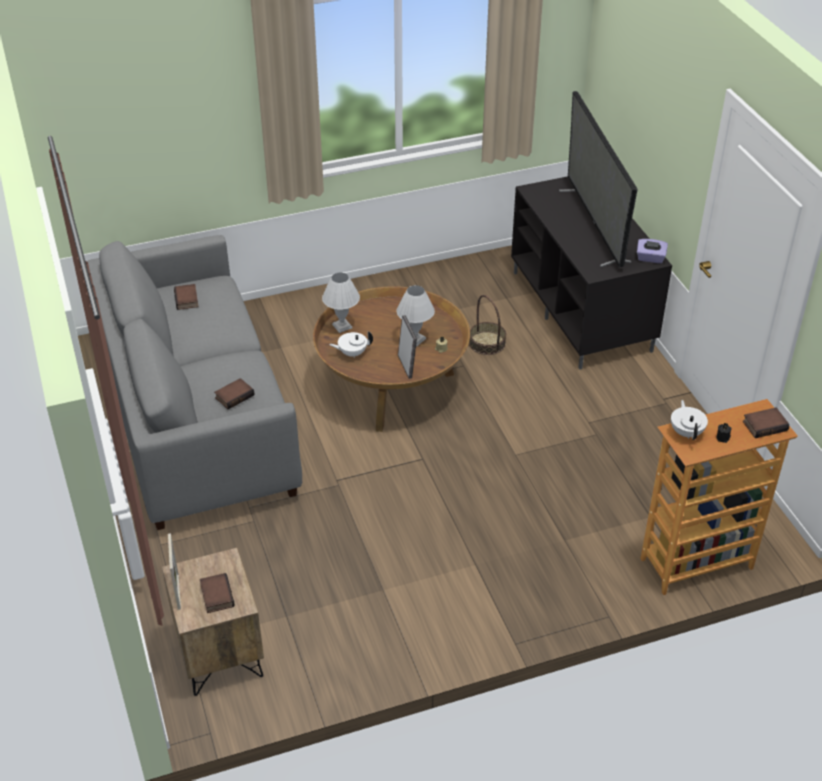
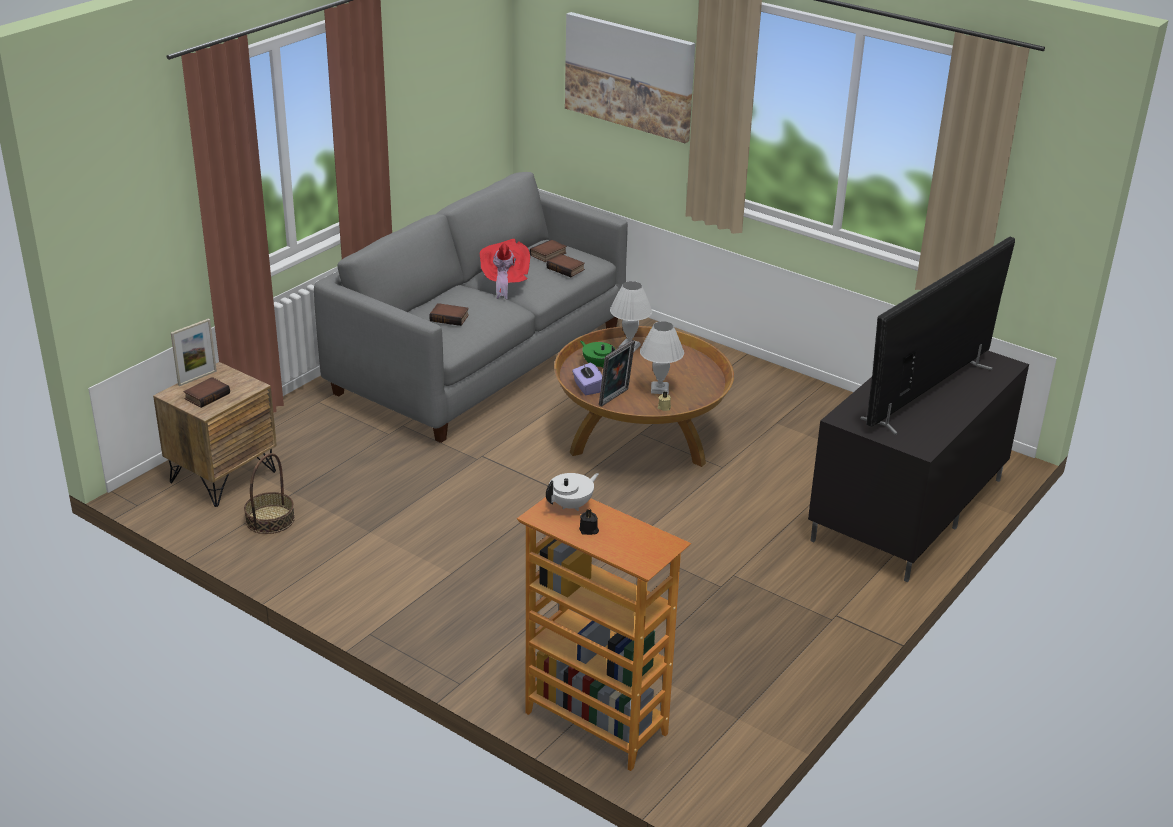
camera: 55 degrees right, 10 degrees down
(174, 111) = (629, 76): none -> picture
(209, 342) = (504, 282): none -> red hat
(352, 353) = (598, 364): white teapot -> green teapot
(487, 343) = (775, 469): basket -> basket (270, 520)
(650, 258) = (921, 445): purple tissue box -> purple tissue box (587, 388)
(764, 425) = (641, 552): book -> book (566, 269)

